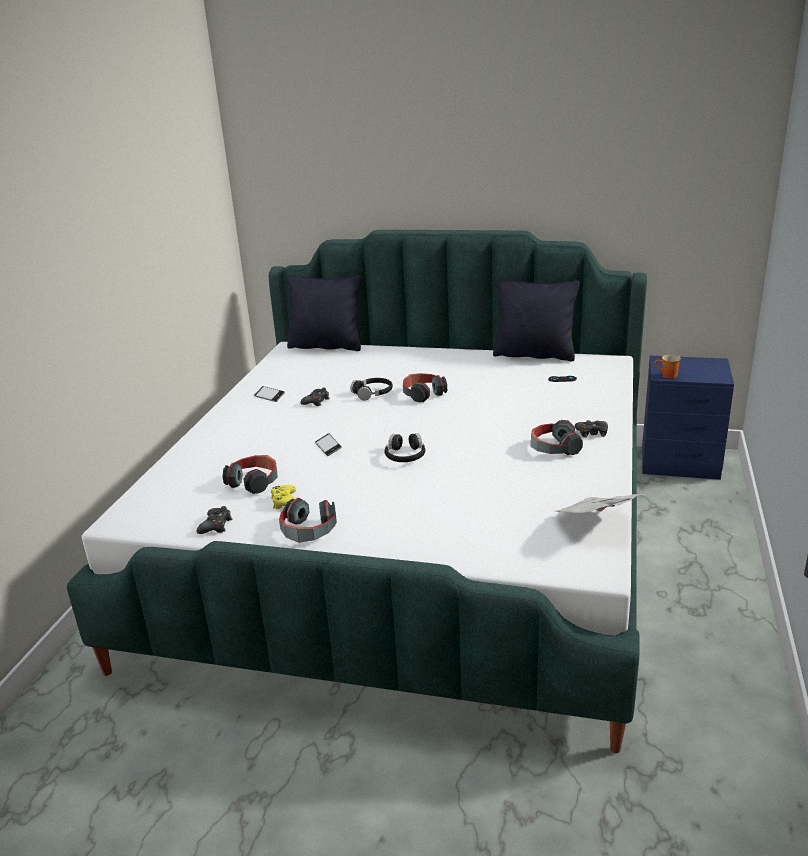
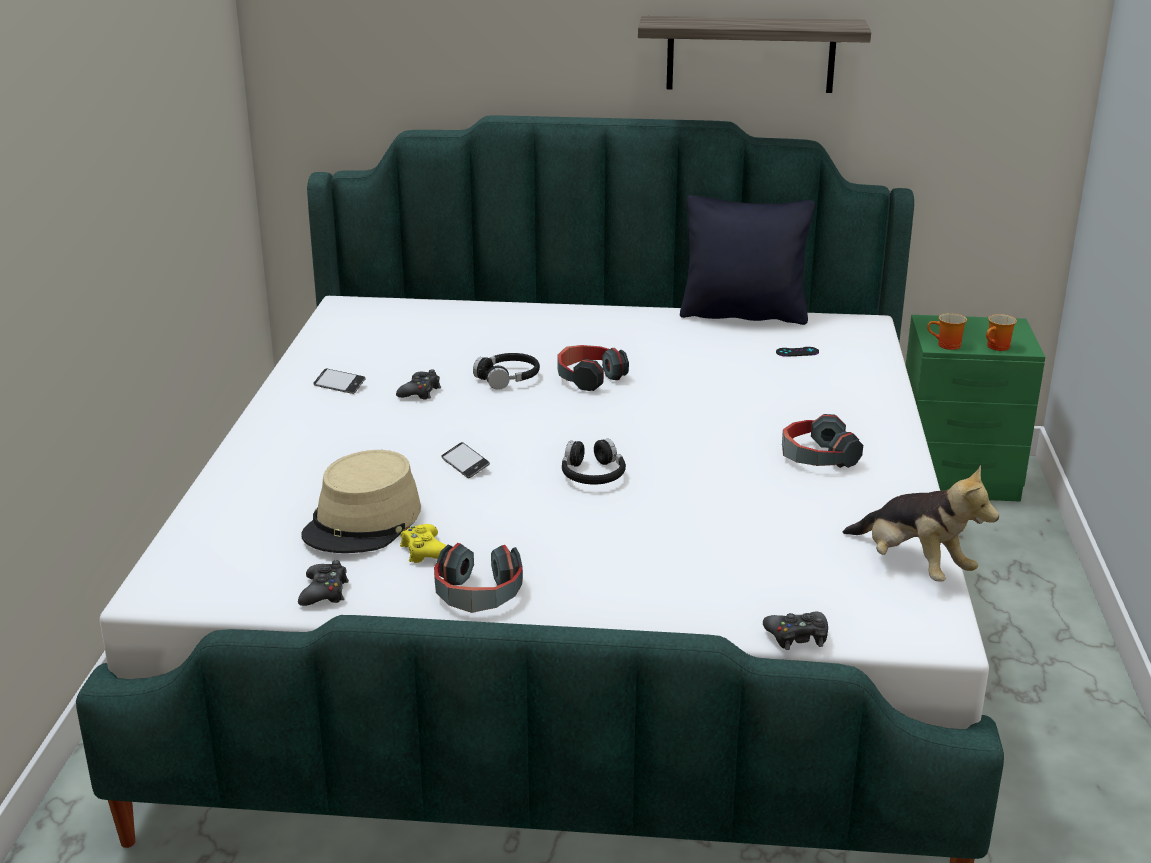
camera: 10 degrees left, 0 degrees up
(254, 482) = (363, 522): headphones -> beige hat
(326, 346) = (406, 303): black pillow -> none
(539, 187) = (750, 54): none -> shelf
(592, 433) = (866, 433): black game controller -> black game controller (797, 636)
(596, 523) = (913, 566): newspaper -> plush toy
(681, 463) = (959, 478): blue nightstand -> green nightstand
(702, 377) = (998, 348): none -> mug

